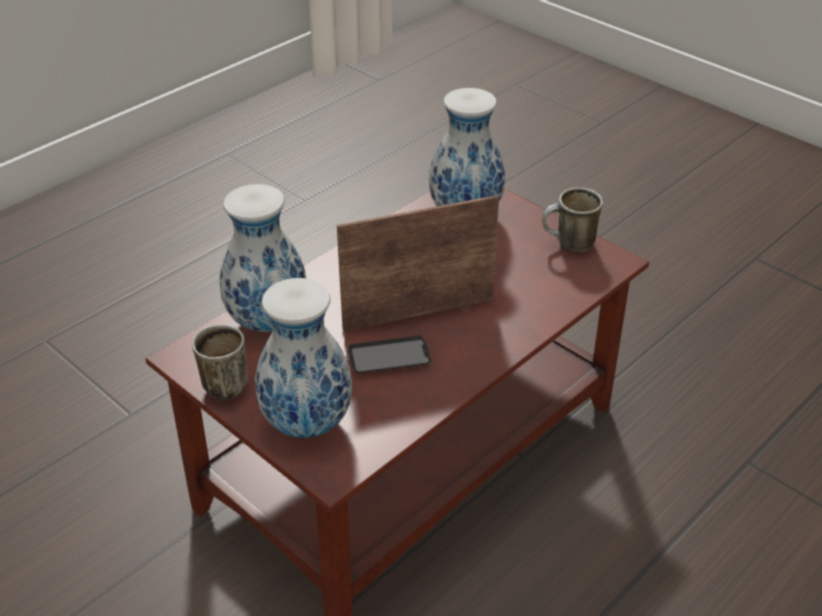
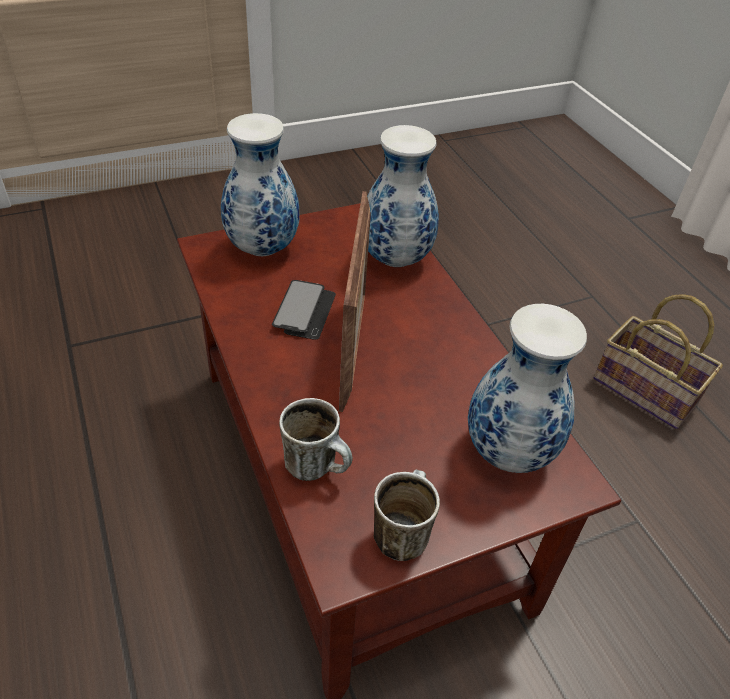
camera: 110 degrees right, 5 degrees up
(187, 288) = (648, 391): none -> basket
(226, 381) = (337, 224): mug -> mug (318, 467)

